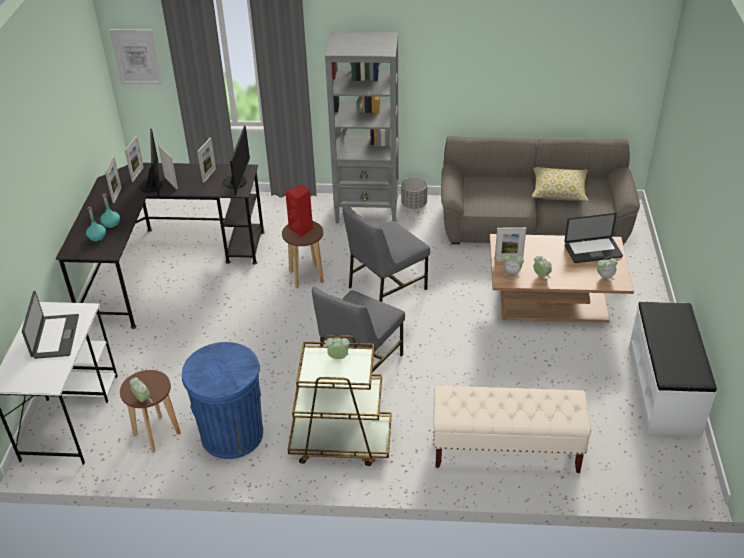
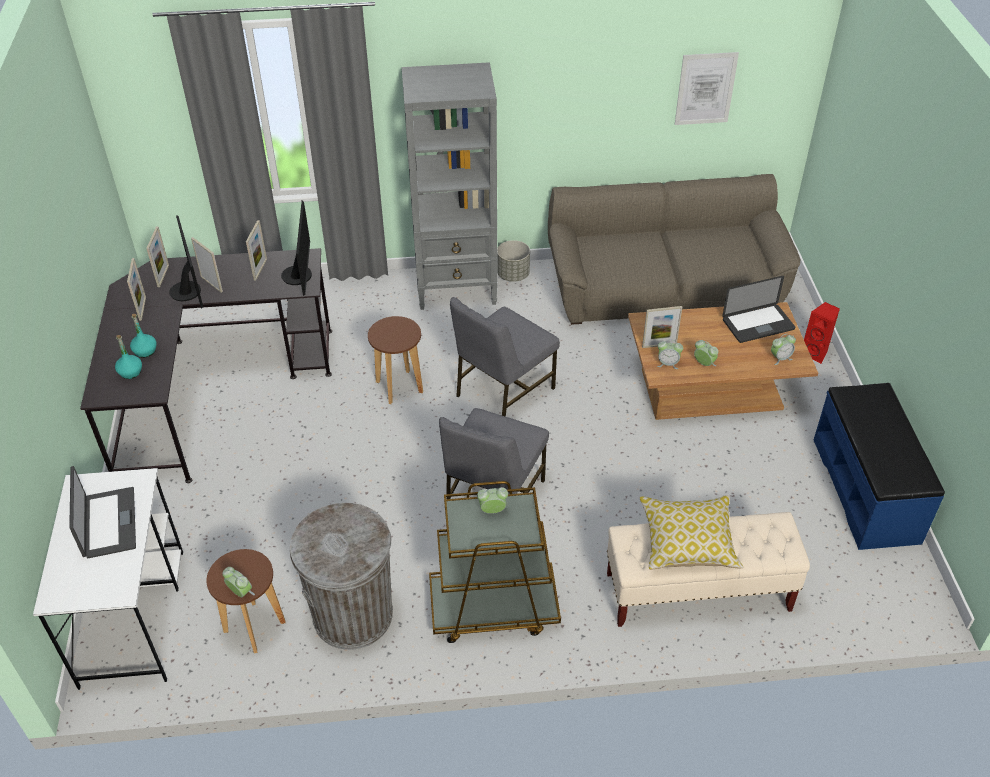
camera: 10 degrees left, 5 degrees up
(136, 57) = (140, 116): picture -> picture (705, 88)
(232, 434) = (352, 614): blue trash can -> grey trash can
(302, 230) = (393, 331): red speaker -> red speaker (815, 353)
(559, 191) = (697, 247): pillow -> pillow (688, 541)
(664, 389) = (866, 489): white bench -> blue bench

